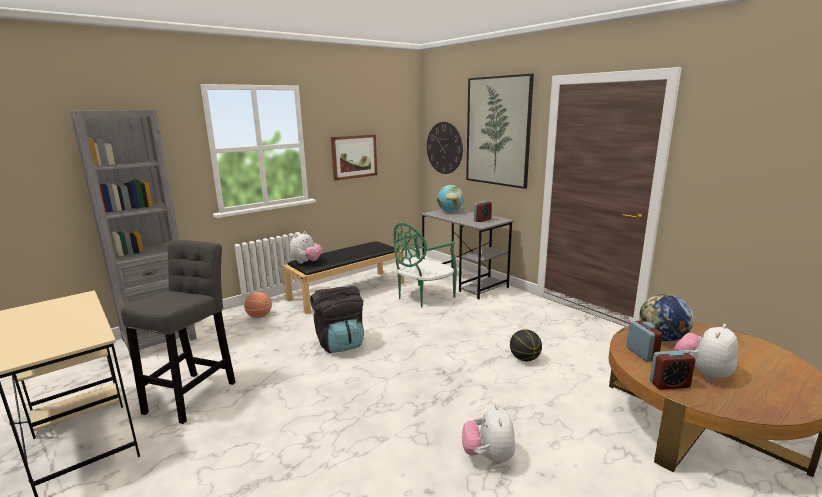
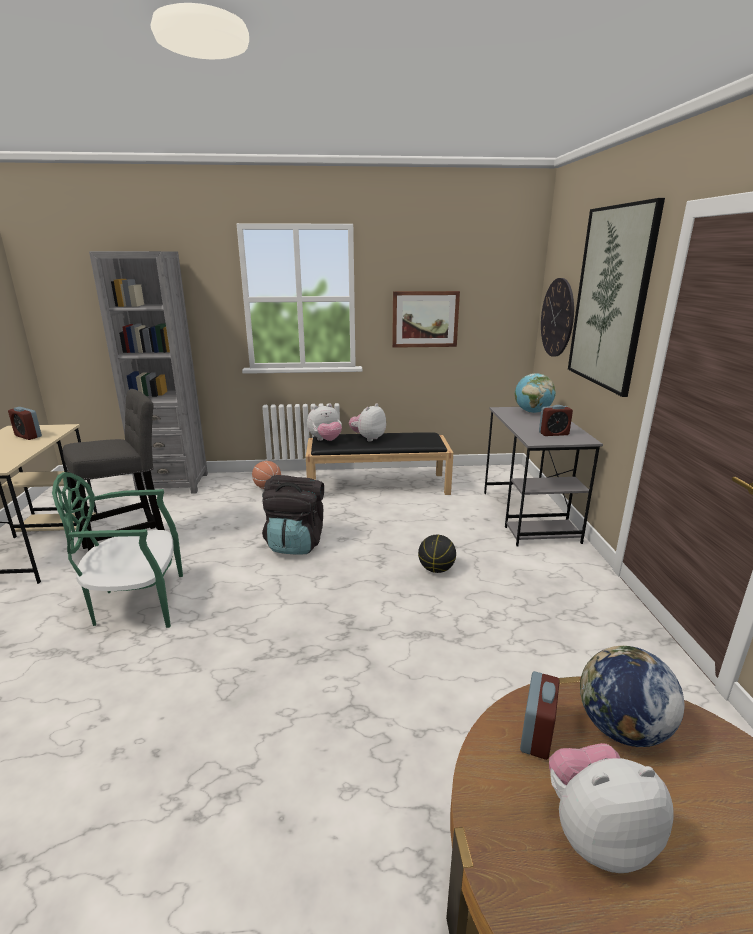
camera: 35 degrees right, 5 degrees up
(422, 297) = (450, 519): green chair -> green chair (137, 603)
(488, 456) = (257, 754): plush toy -> plush toy (368, 438)
(525, 358) = (469, 653): basketball -> basketball (436, 569)
(669, 384) = (495, 812): alarm clock -> alarm clock (28, 436)

